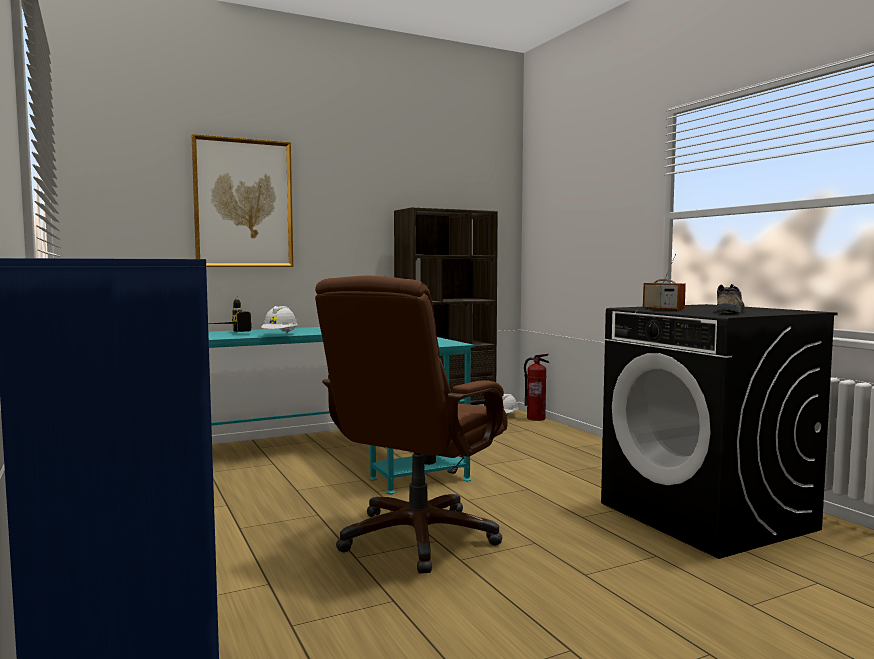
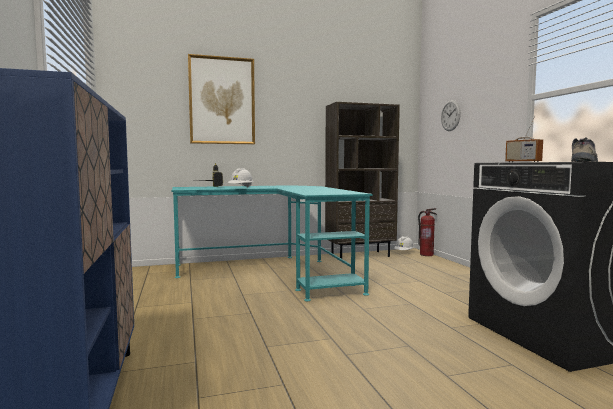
camera: 10 degrees right, 0 degrees up
(418, 538) = (317, 335): brown office chair -> none
(566, 228) = (450, 115): none -> wall clock

